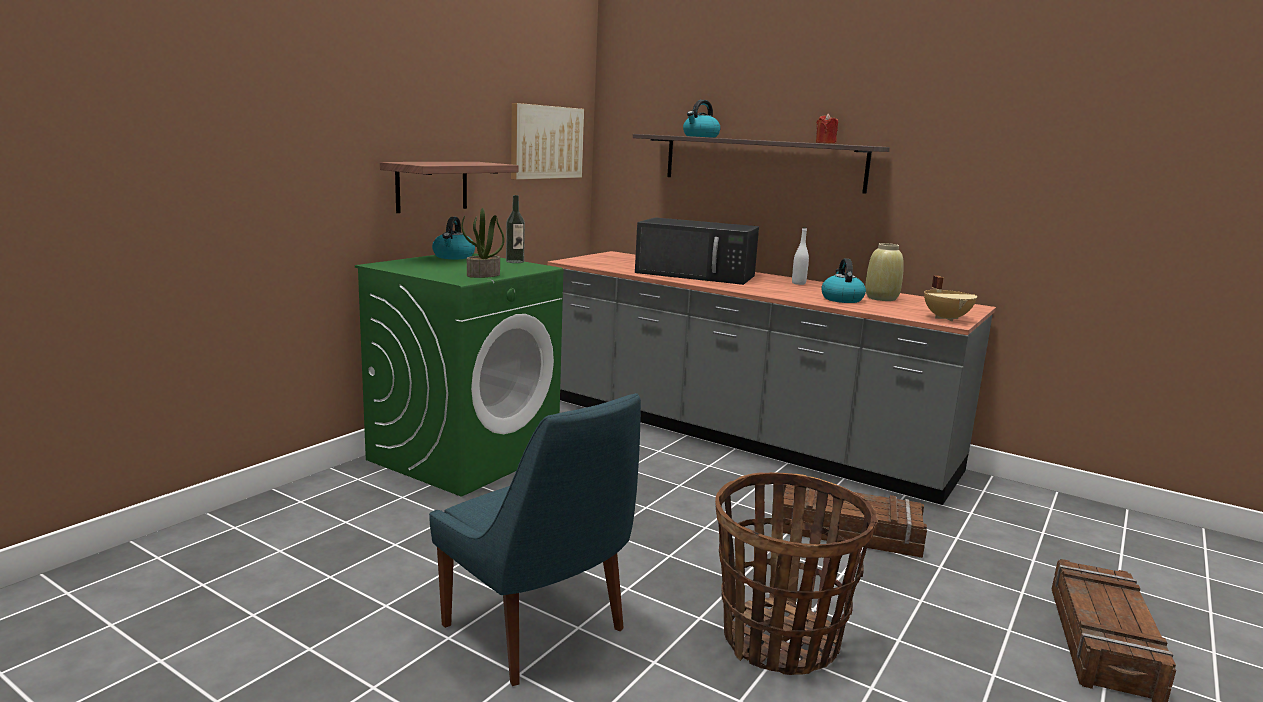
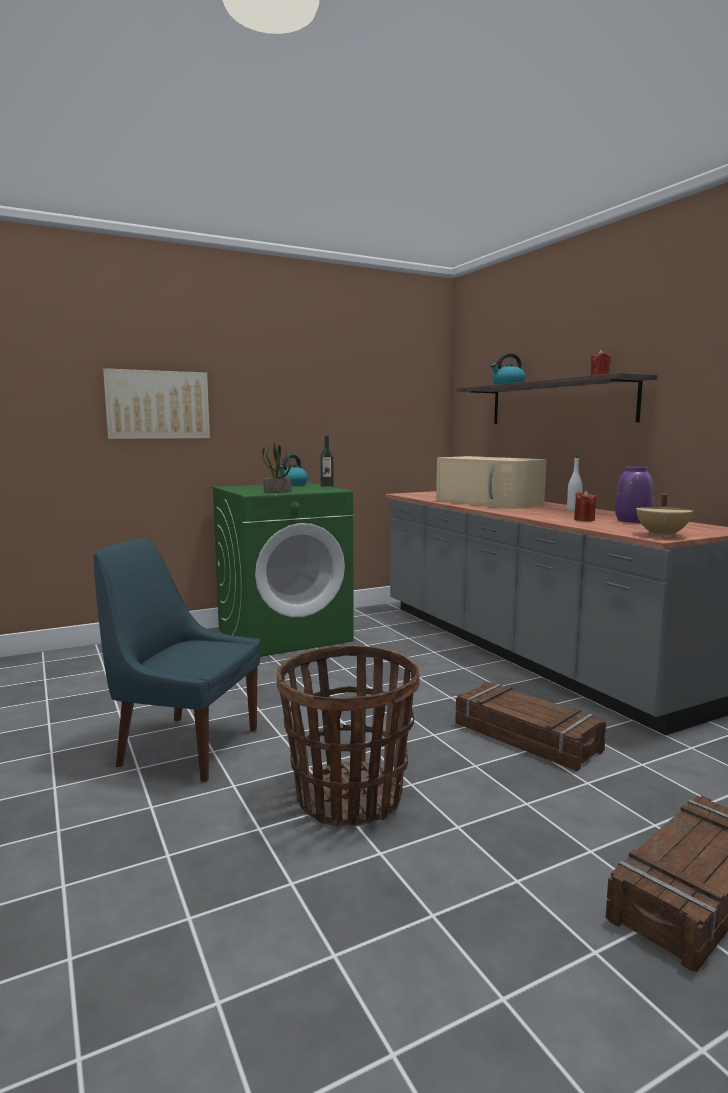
camera: 30 degrees right, 5 degrees down
(432, 186) = (282, 433): shelf -> none
(538, 631) = (184, 746): blue chair -> blue chair turned 120 degrees clockwise
(546, 142) = (396, 401): picture -> picture (157, 405)
(697, 274) = (490, 502): black microwave -> beige microwave
(841, 299) = (584, 520): kettle -> red candle
(881, 298) = (632, 521): beige vase -> purple vase

